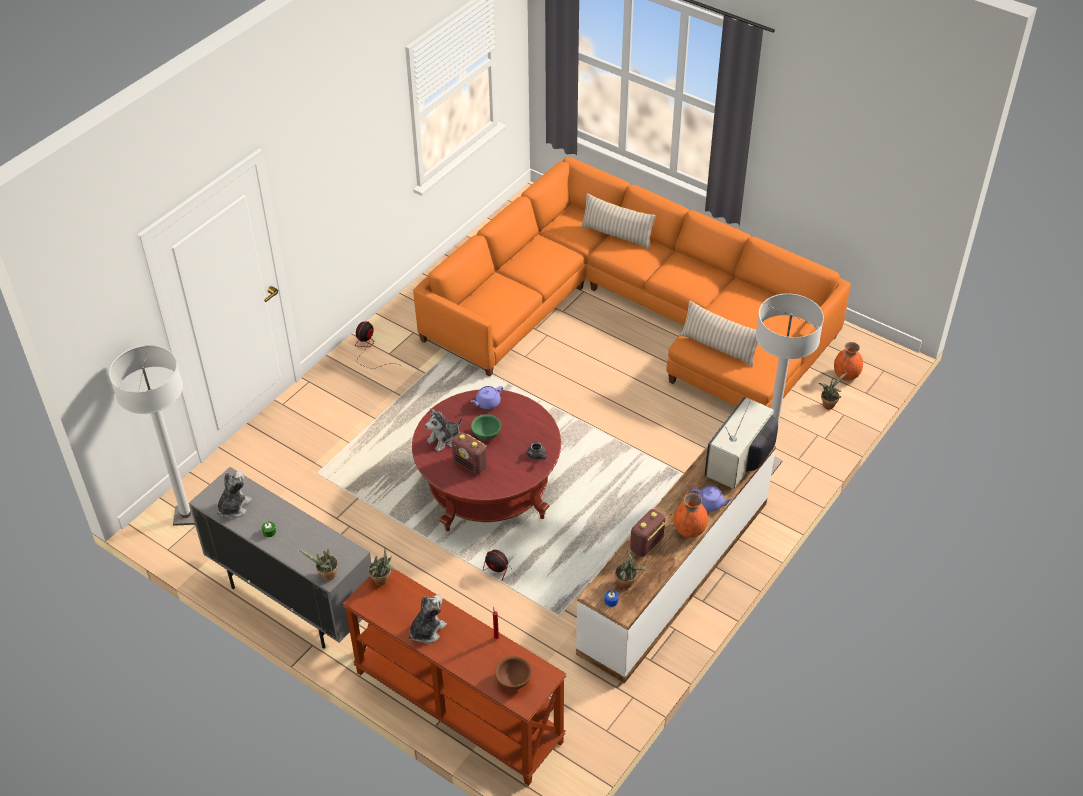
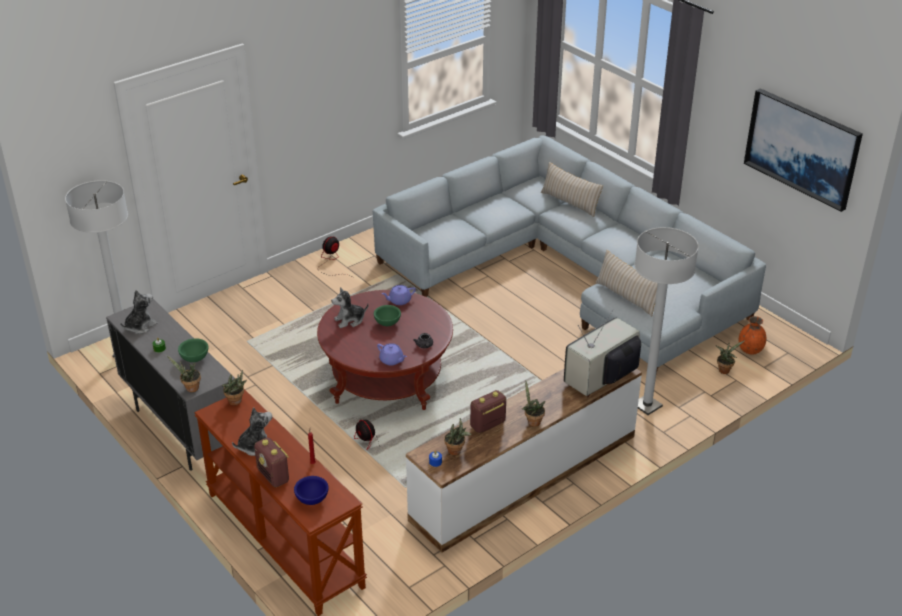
camera: 15 degrees right, 10 degrees down
(314, 536) = (195, 358): none -> green bowl
(470, 464) = (363, 342): radio -> radio (273, 476)
(514, 680) = (312, 499): brown bowl -> blue bowl
(632, 313) = (570, 272): orange sofa -> grey sofa
(689, 530) = (532, 421): orange vase -> potted plant
(710, 504) = (561, 405): purple teapot -> purple teapot (392, 360)
(884, 165) = (802, 148): none -> picture

